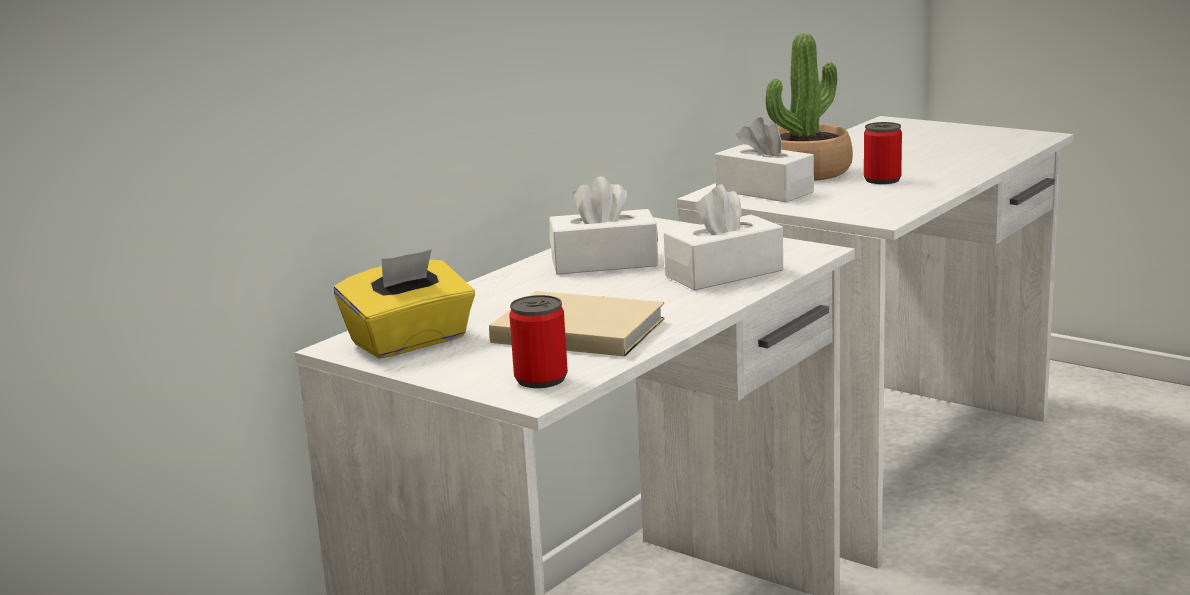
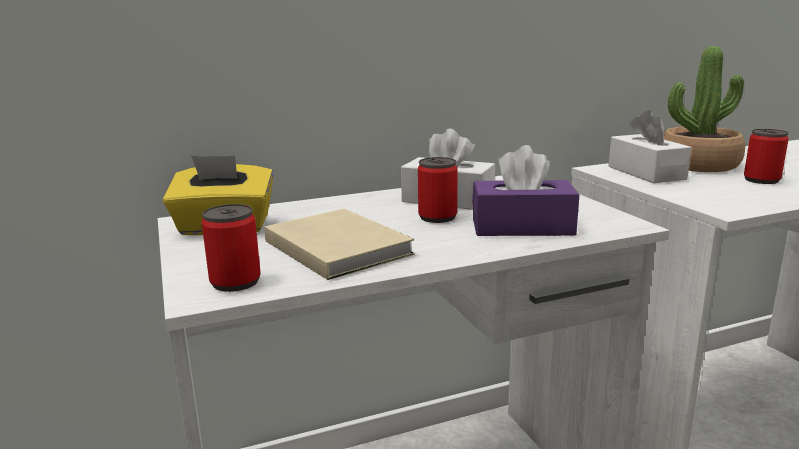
camera: 30 degrees right, 0 degrees up
(625, 282) = (437, 217): none -> can
(724, 273) = (522, 227): white tissue box -> purple tissue box

